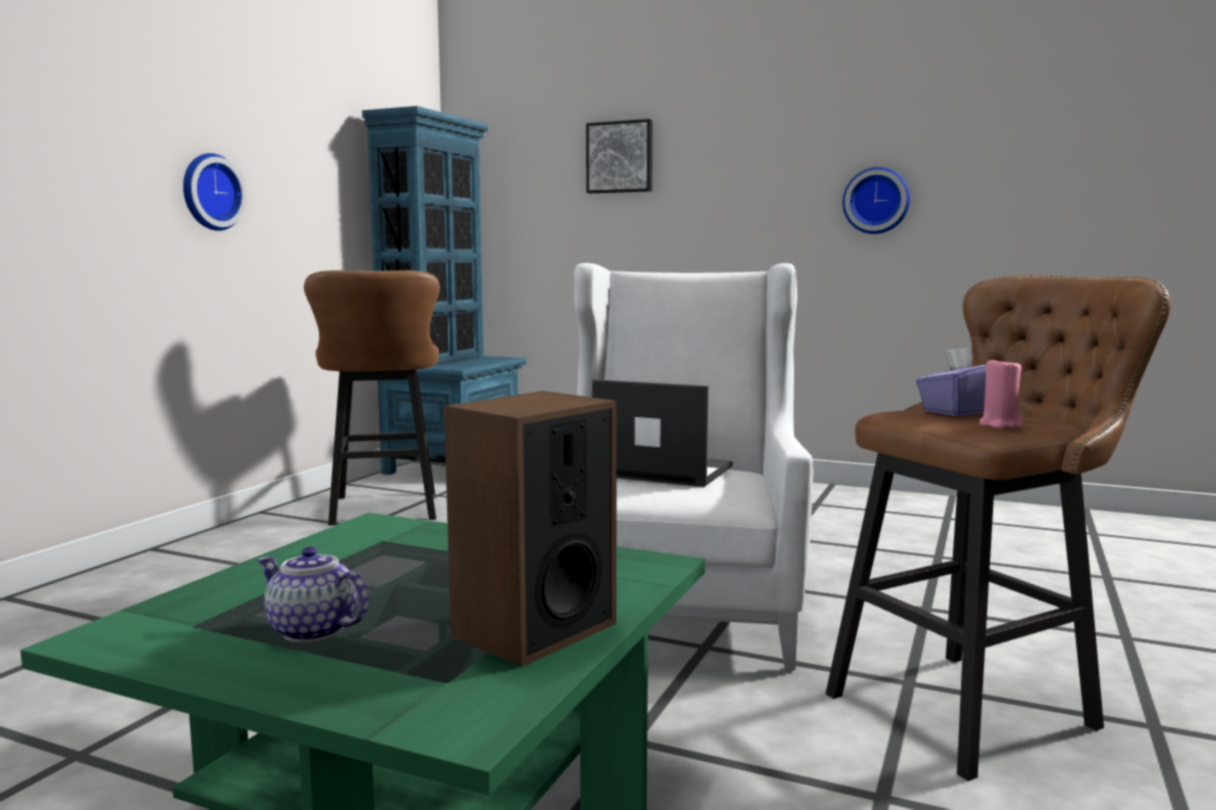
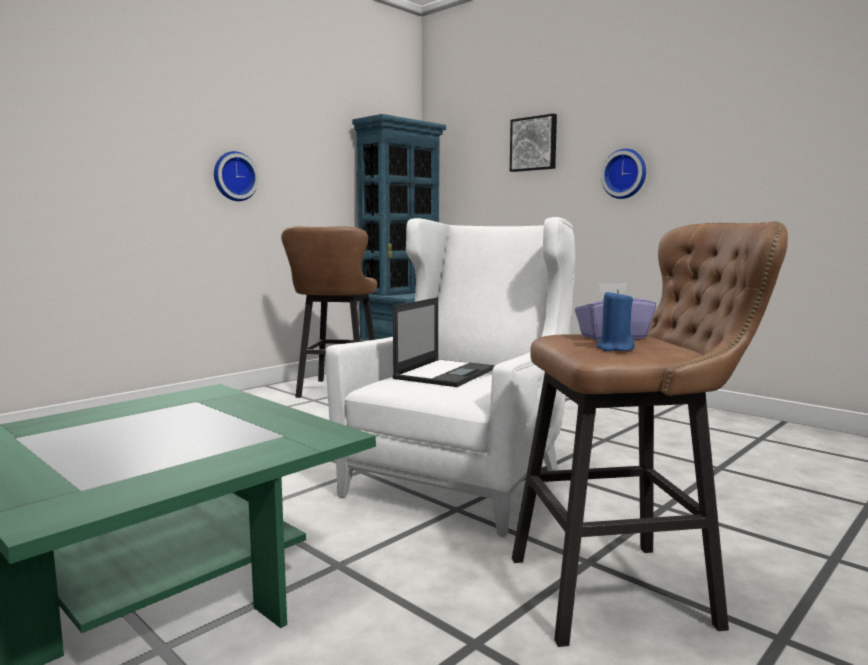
camera: 20 degrees right, 0 degrees up
(311, 630) = (66, 449): teapot -> none
(533, 630) = (184, 466): speaker -> none
(661, 470) = (445, 373): laptop -> laptop turned 75 degrees clockwise
(876, 201) = (725, 169): wall clock -> wall clock (625, 174)
(999, 425) = (614, 348): pink candle -> blue candle

